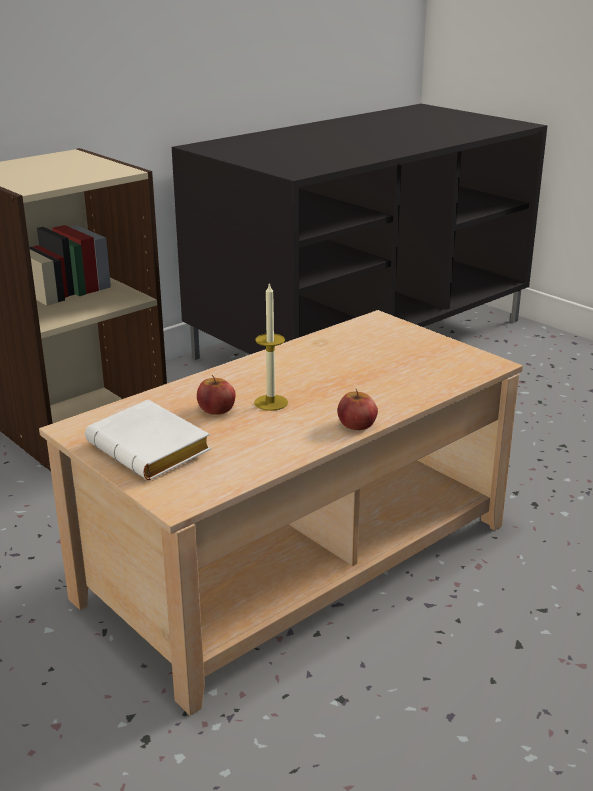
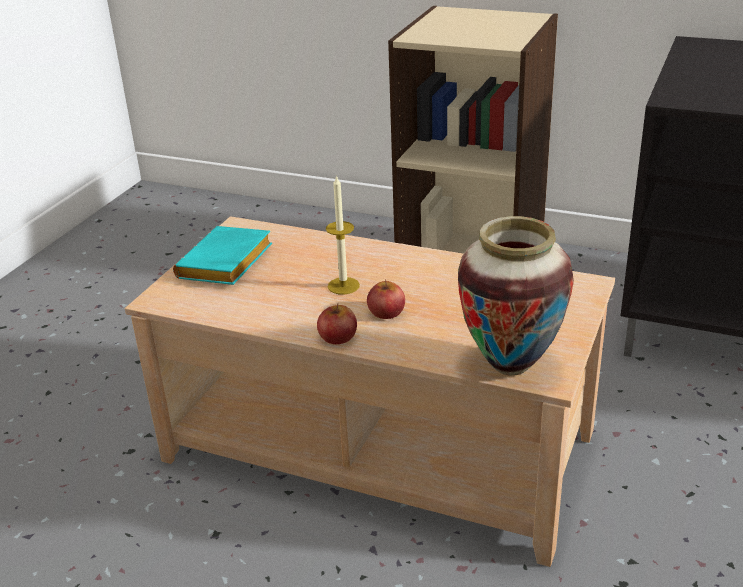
camera: 65 degrees right, 5 degrees up
(153, 449) = (226, 265): white book -> turquoise book
(216, 408) = (312, 267): apple -> apple (386, 312)
(464, 371) = (510, 366): none -> vase

